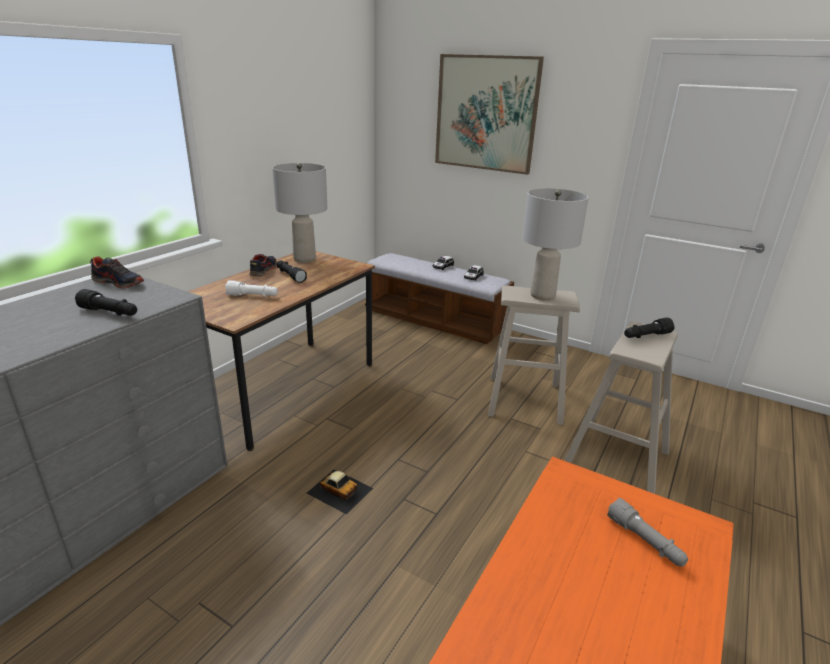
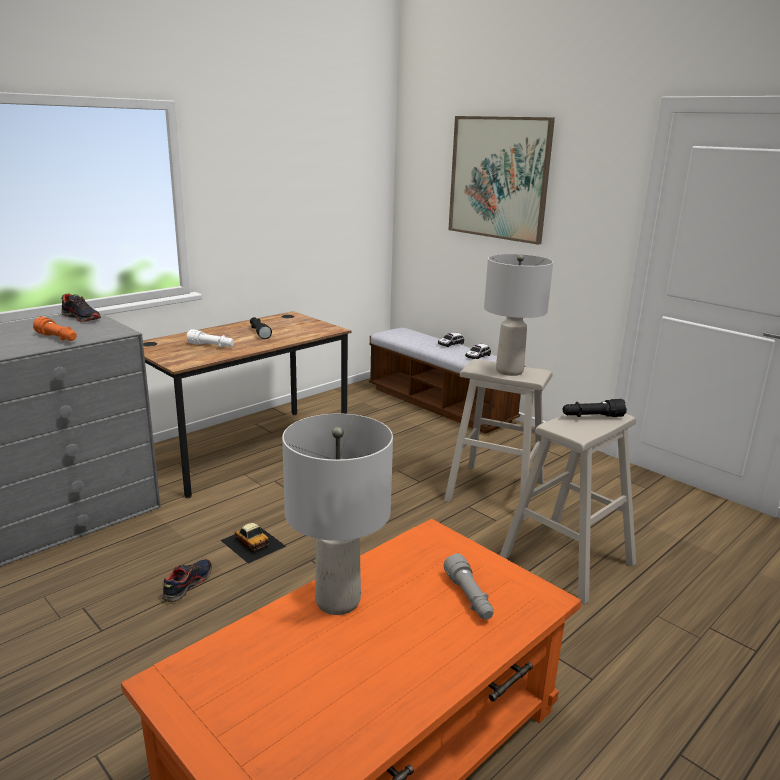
camera: 15 degrees right, 5 degrees down
(110, 313) = (58, 338): black flashlight -> orange flashlight
(263, 270) = (237, 326): shoe -> shoe (187, 585)
(304, 259) = (284, 320): grey table lamp -> grey table lamp (337, 601)

